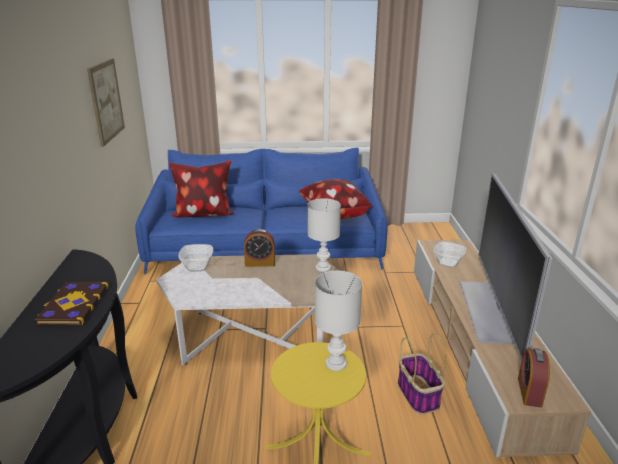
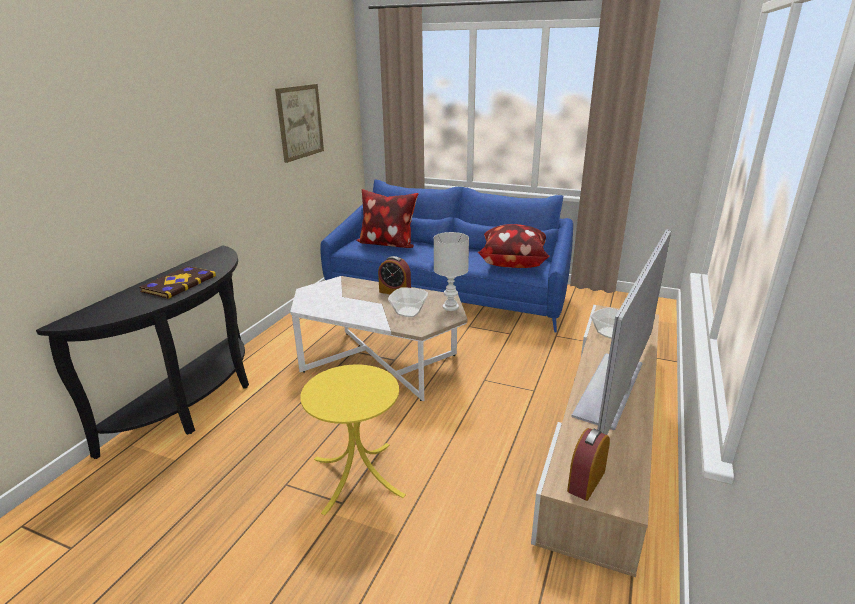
camera: 25 degrees right, 0 degrees up
(198, 267) = (338, 285): bowl -> bowl (408, 312)
(337, 363) = (373, 388): white table lamp -> none
(418, 395) = (497, 459): basket -> none

